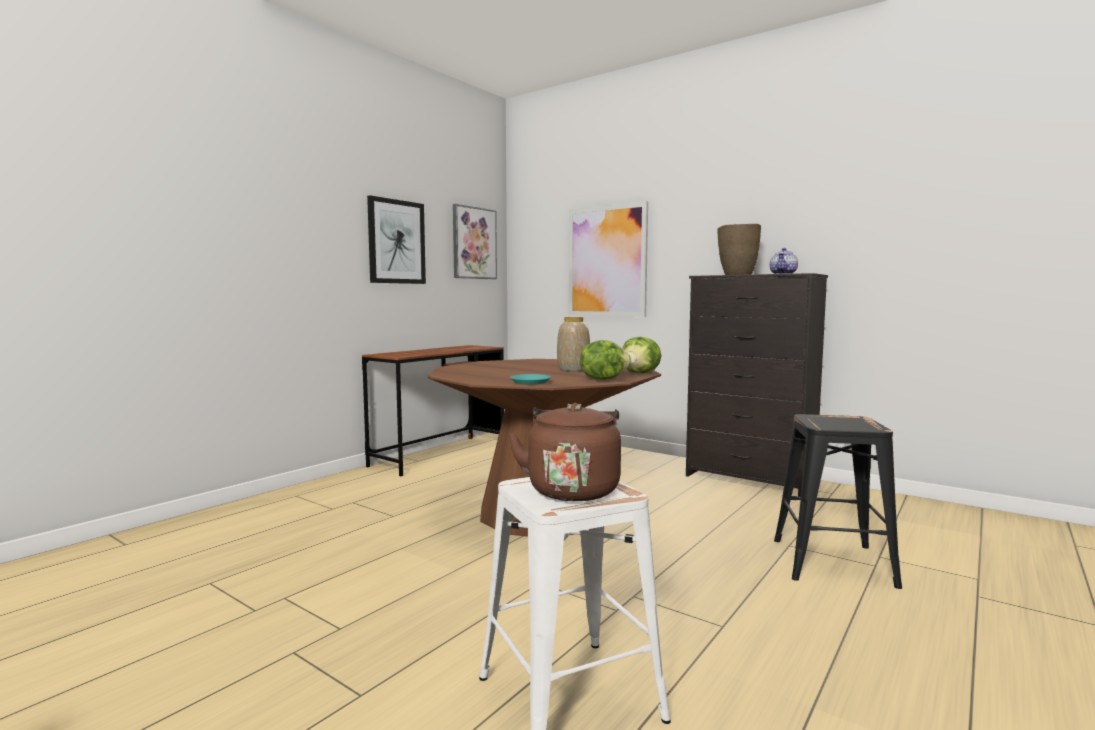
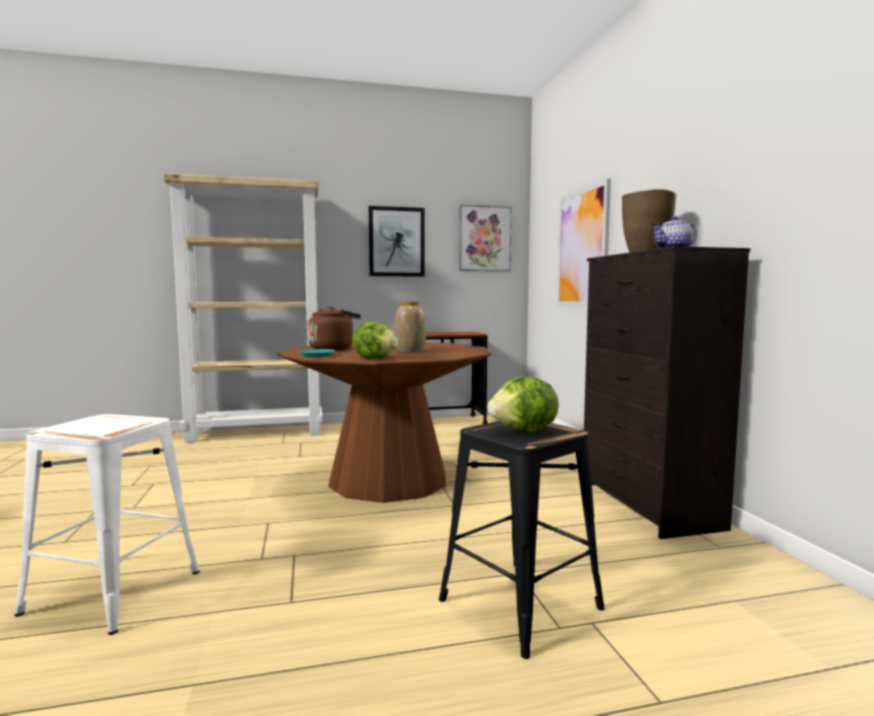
camera: 40 degrees right, 0 degrees up
(262, 506) = (257, 433): none -> beige bookcase
(573, 489) = (101, 425): brown kettle -> brown kettle (333, 349)
(640, 373) = (436, 358): lettuce -> lettuce (525, 431)

